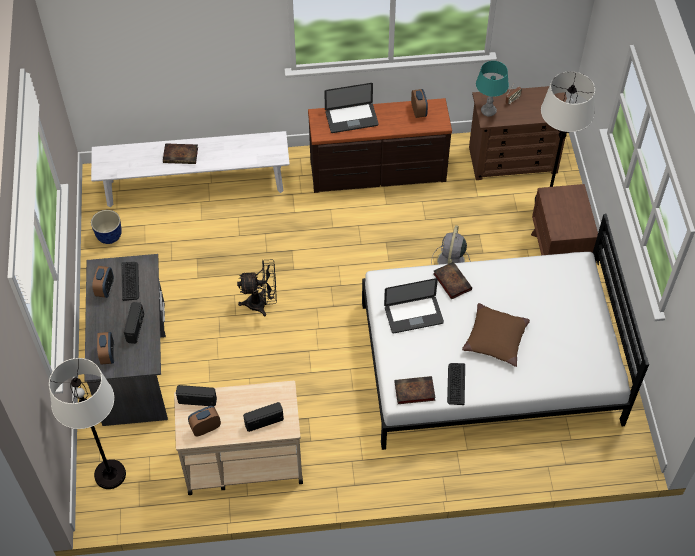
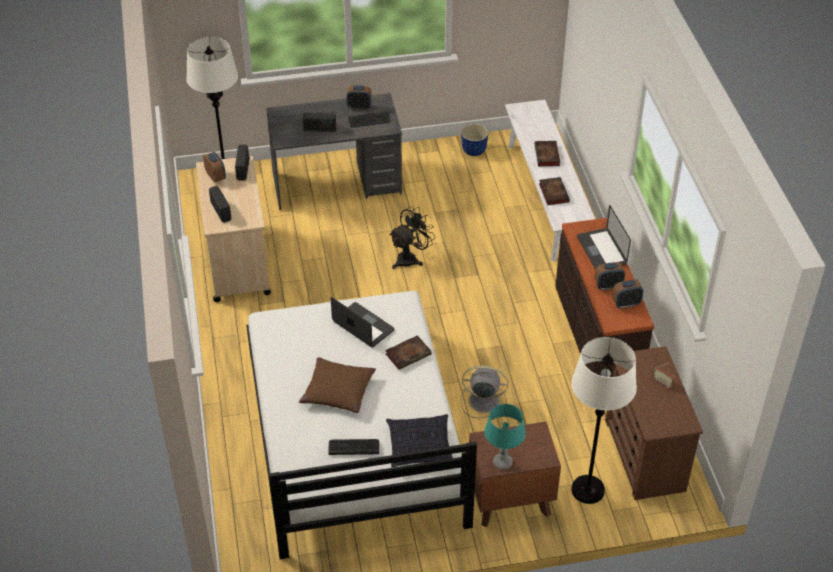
camera: 85 degrees right, 10 degrees down
(108, 355) = (291, 117): alarm clock -> alarm clock (608, 286)
(262, 303) = (410, 258): black fan -> black fan turned 120 degrees counterclockwise
(413, 315) = (363, 326): laptop -> laptop turned 150 degrees clockwise
(413, 392) = (272, 329): book -> book (553, 192)
(456, 384) = (282, 361): keyboard -> keyboard (354, 447)
(488, 111) = (639, 360): turquoise table lamp -> turquoise table lamp (502, 462)
(560, 281) = (419, 447): none -> pillow

